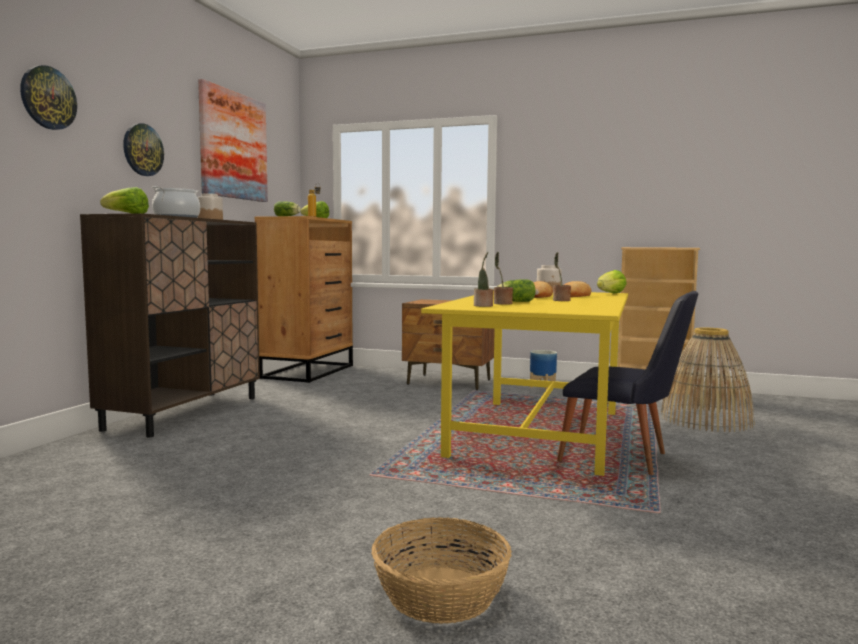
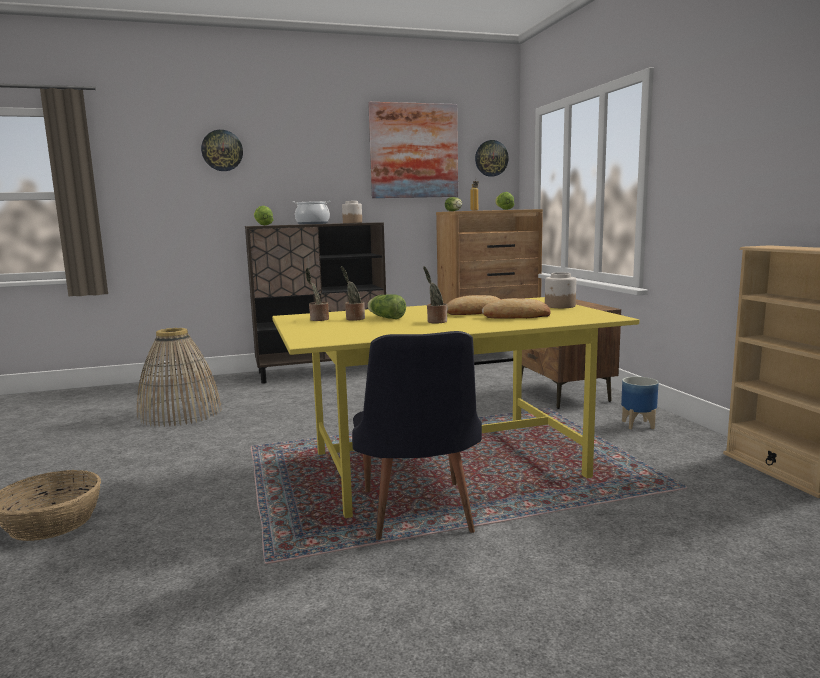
camera: 55 degrees right, 5 degrees up
(142, 150) = (306, 172): wall clock -> wall clock (491, 158)
(610, 294) = (593, 318): lettuce -> none
(705, 420) = (684, 530): basket -> basket (180, 413)

